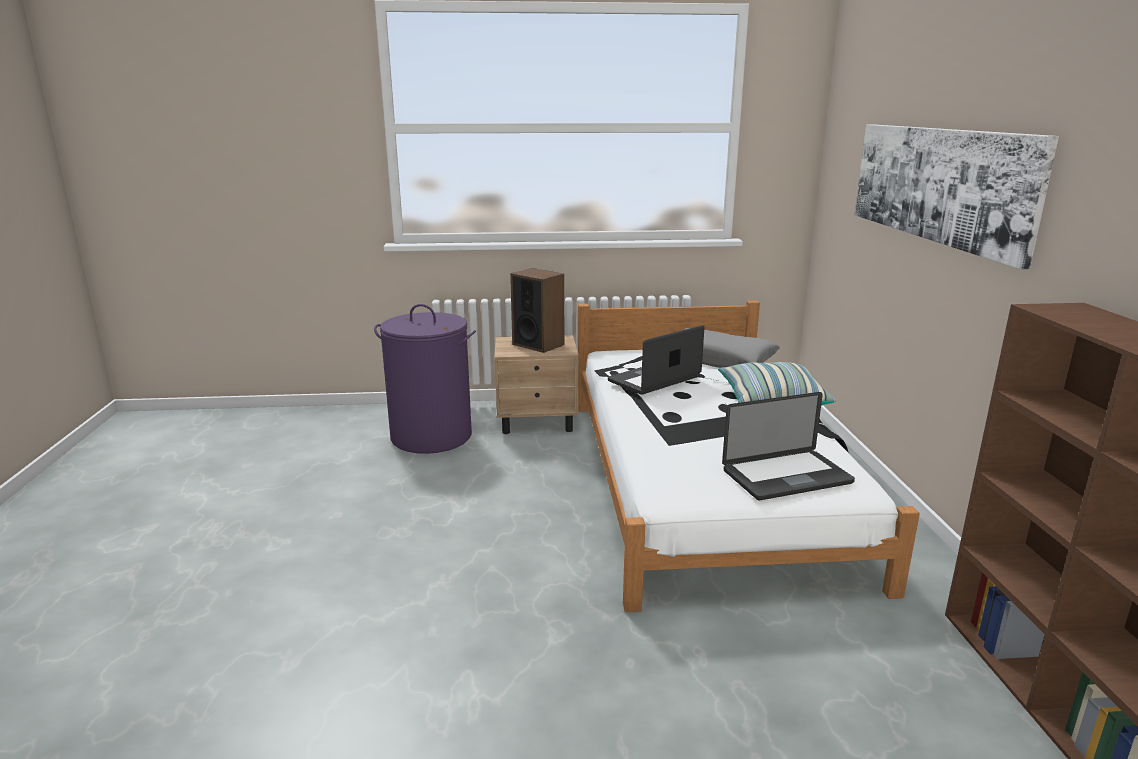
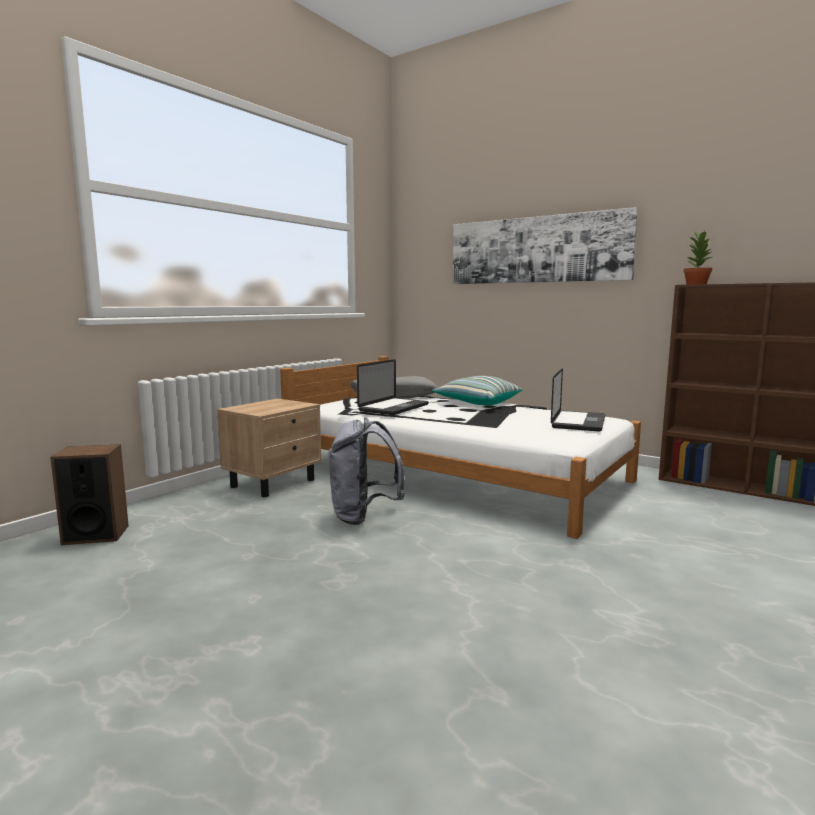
camera: 50 degrees left, 10 degrees down
(432, 436) = (202, 519): purple laundry basket -> none
(522, 488) = (364, 517): none -> grey backpack
(538, 344) = (270, 405): speaker -> speaker (96, 535)
(654, 379) = (394, 408): laptop -> laptop turned 150 degrees counterclockwise
(1059, 311) = (696, 284): none -> potted plant

